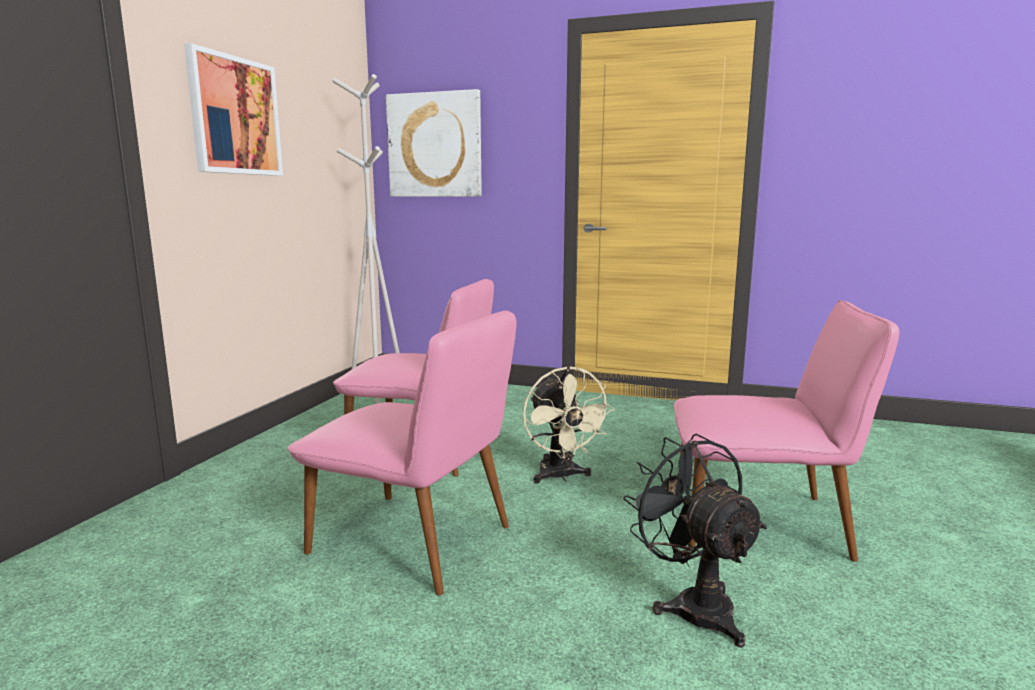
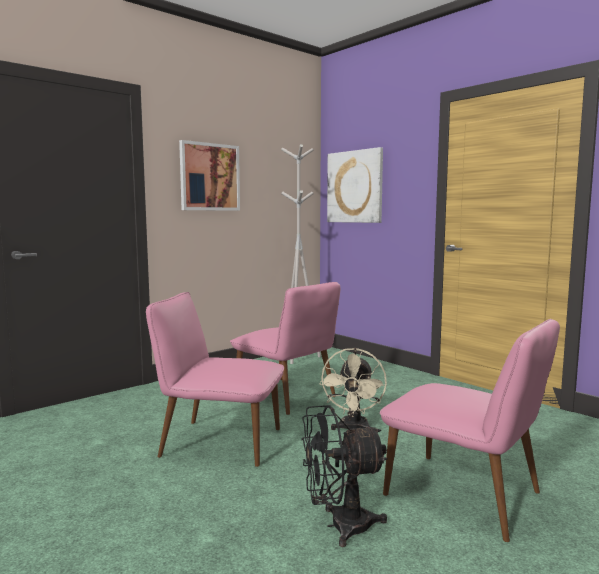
camera: 30 degrees right, 5 degrees down
(411, 539) = (221, 442): pink chair -> pink chair turned 135 degrees clockwise
(693, 605) = (339, 526): black fan -> black fan turned 105 degrees counterclockwise

